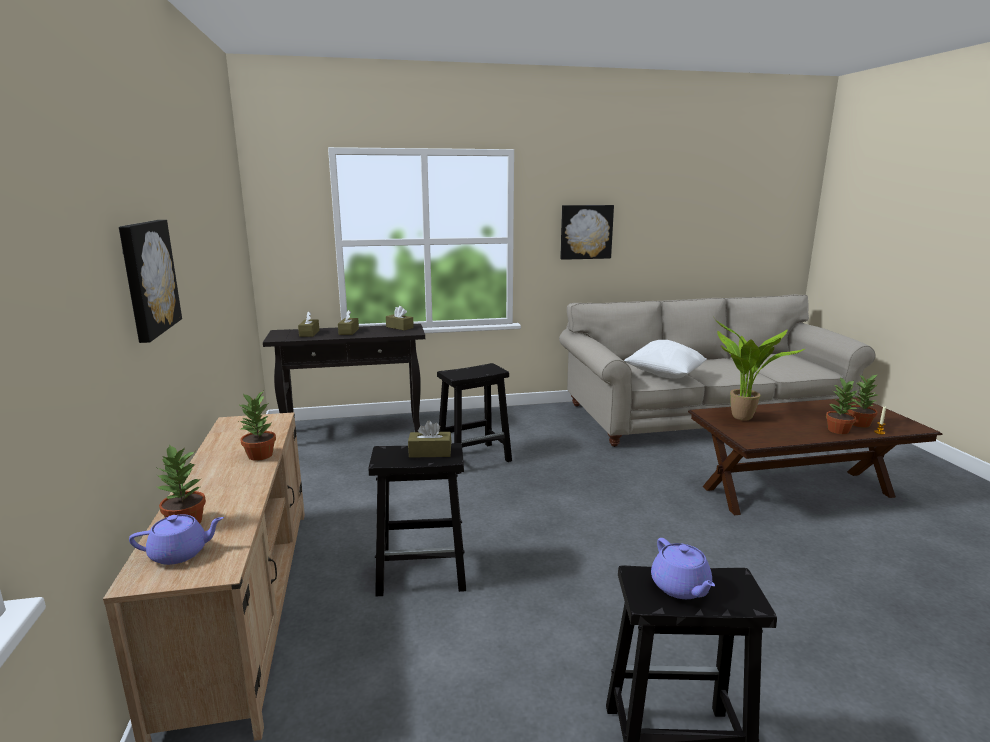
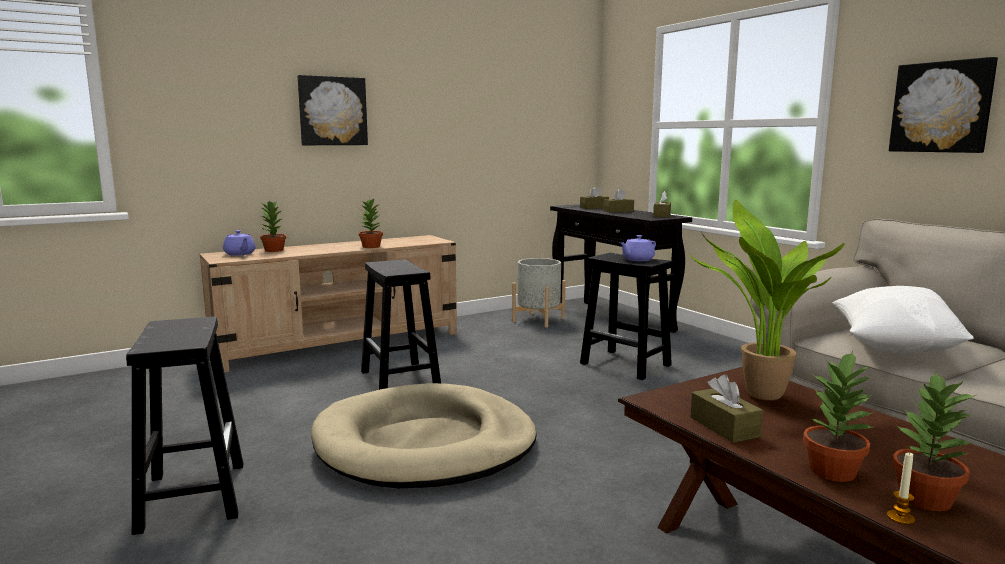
camera: 70 degrees right, 5 degrees down
(314, 464) = (538, 320): none -> grey planter
(430, 452) = (401, 268): brown tissue box -> brown tissue box (724, 427)
(594, 579) = (425, 444): none -> beige dog bed
(681, 587) = (178, 330): purple teapot -> purple teapot (637, 260)

